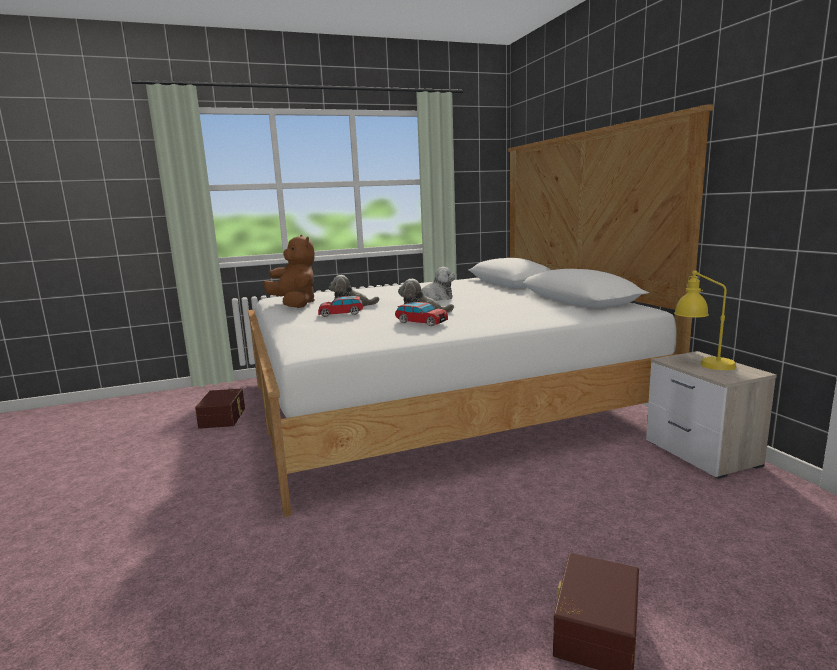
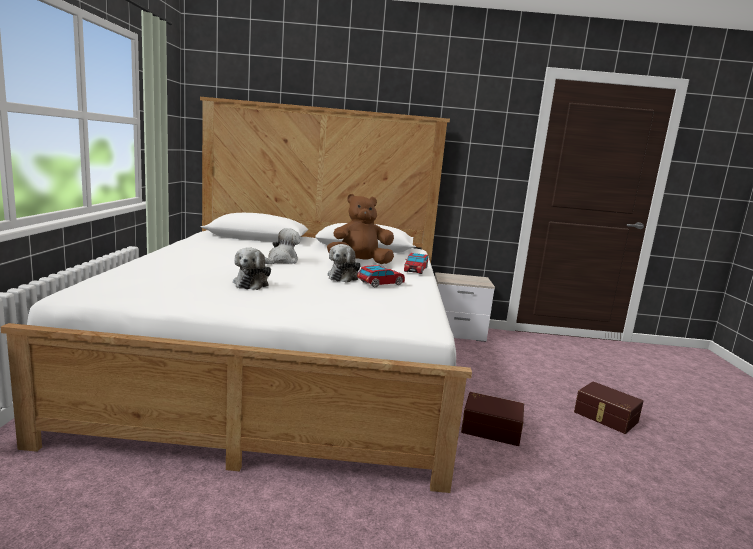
camera: 70 degrees left, 0 degrees up
(224, 417) = (121, 500): brown storage box -> brown storage box (491, 428)
(295, 304) = (179, 295): brown plush toy -> brown plush toy (360, 262)
(341, 314) = (285, 292): toy car -> toy car (415, 270)
(702, 363) = (459, 278): yellow table lamp -> none

